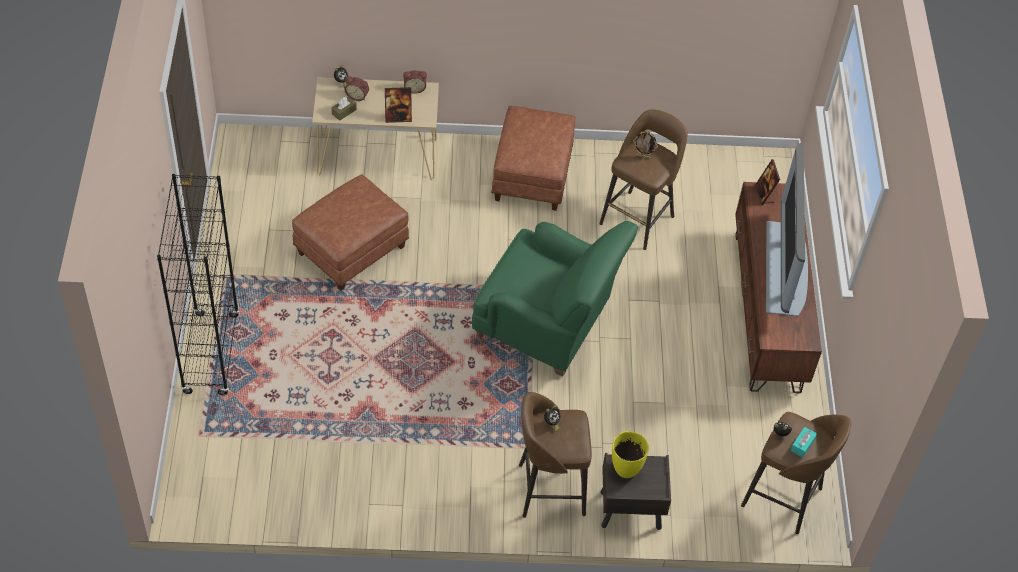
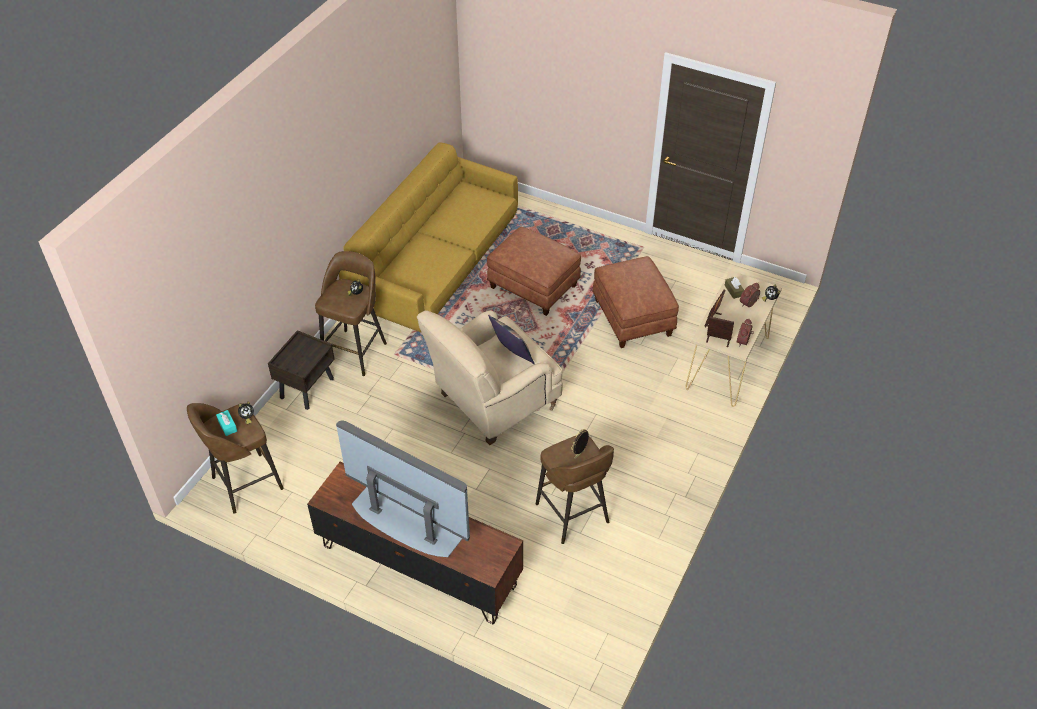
camera: 120 degrees right, 5 degrees down
(211, 354) = (575, 225): black bookcase -> none
(362, 470) = (437, 266): none -> yellow sofa
(531, 175) = (662, 457): brown ottoman -> brown ottoman (534, 287)
(532, 271) = (511, 354): none -> pillow
(547, 328) = (493, 404): green armchair -> beige armchair
(626, 468) = (312, 351): yellow vase -> none
(764, 194) = (498, 549): picture frame -> picture frame (717, 340)

